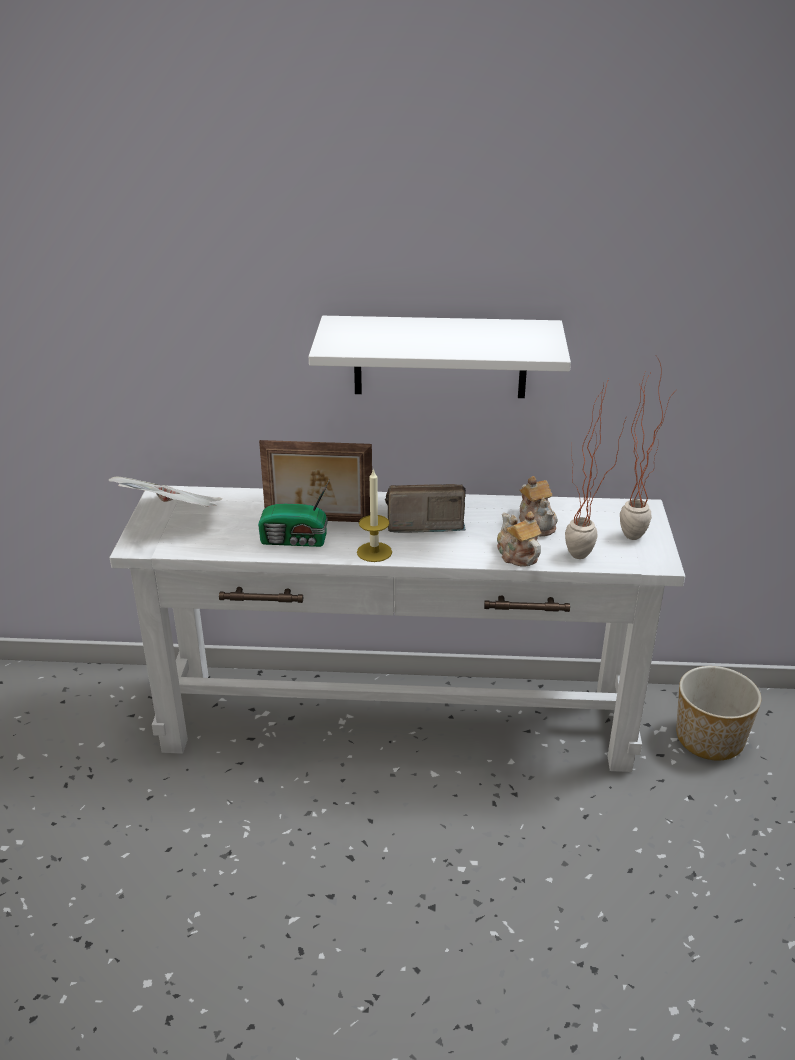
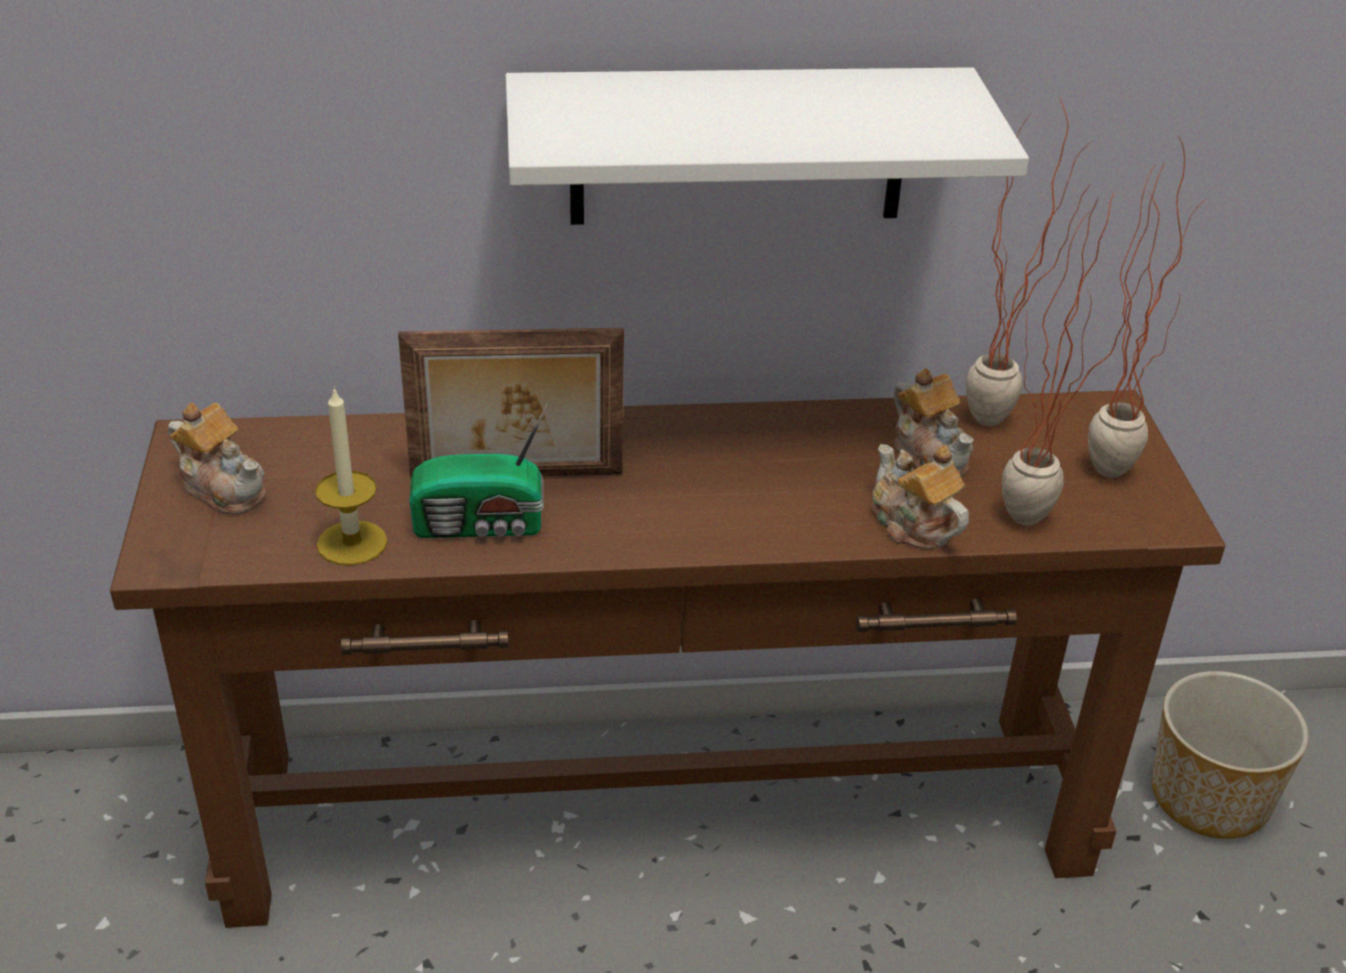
camera: 10 degrees left, 5 degrees up
(173, 516) = (223, 488): newspaper -> teapot
(374, 552) = (642, 539): candle -> candle (352, 543)
(397, 721) = (660, 816): white console table -> brown console table
(422, 524) = (718, 471): radio -> none
(583, 509) = (1005, 420): none -> potted plant

